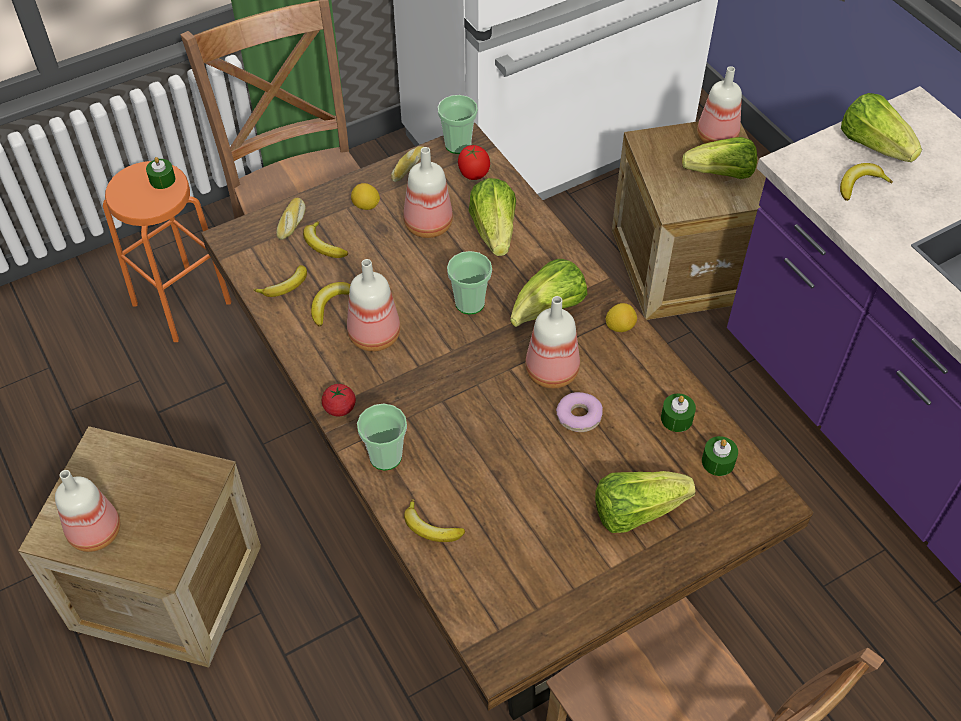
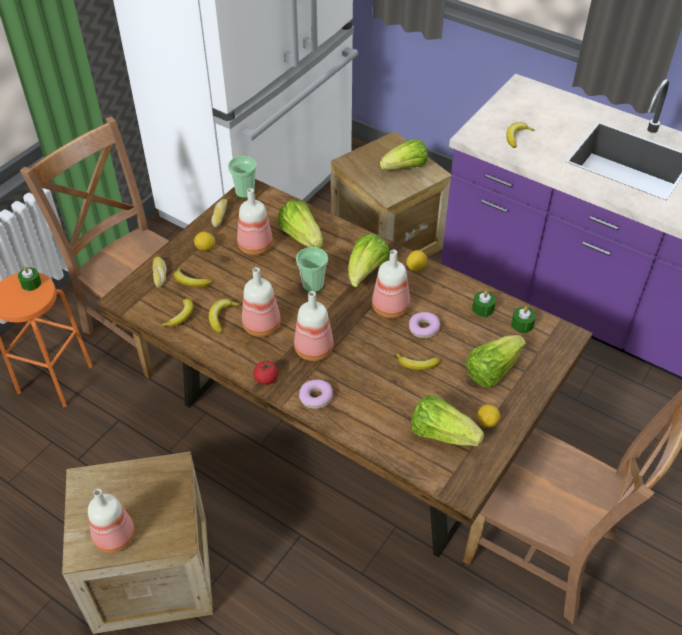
camera: 25 degrees left, 5 degrees down
(385, 456) = (316, 397): cup -> donut
(430, 528) = (372, 429): banana -> banana (417, 365)
(473, 174) = (266, 206): tomato -> none
(585, 580) = (487, 422): none -> lemon
(717, 138) = (390, 147): bottle -> bottle (315, 350)
(874, 145) = (510, 113): lettuce -> lettuce (442, 434)

